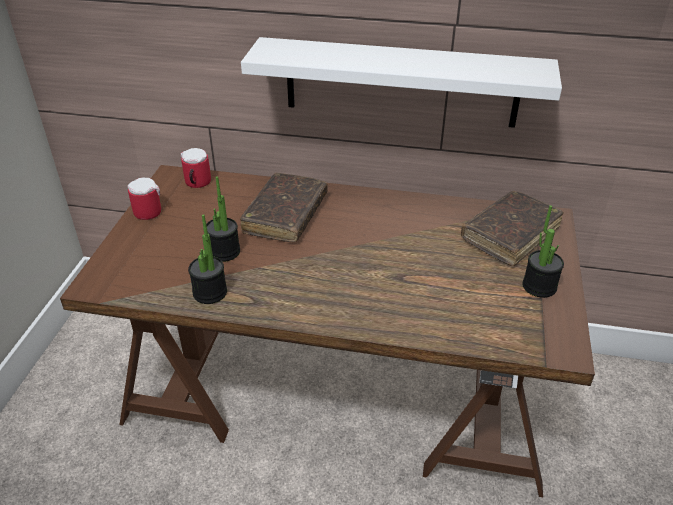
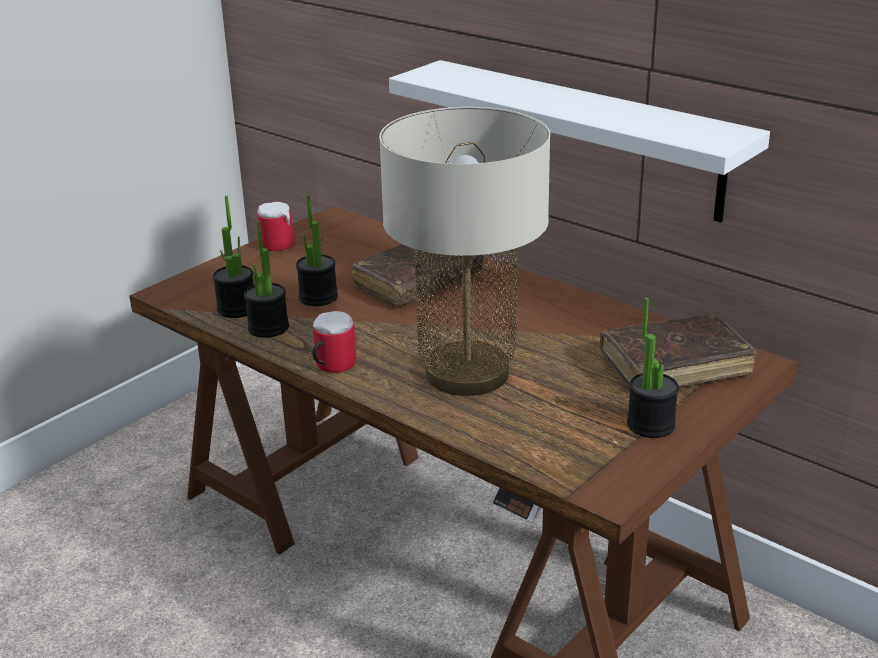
camera: 30 degrees right, 10 degrees down
(168, 282) = (237, 309): none -> potted plant
(196, 183) = (351, 230): mug -> mug (331, 365)
(391, 285) = (467, 373): none -> table lamp

